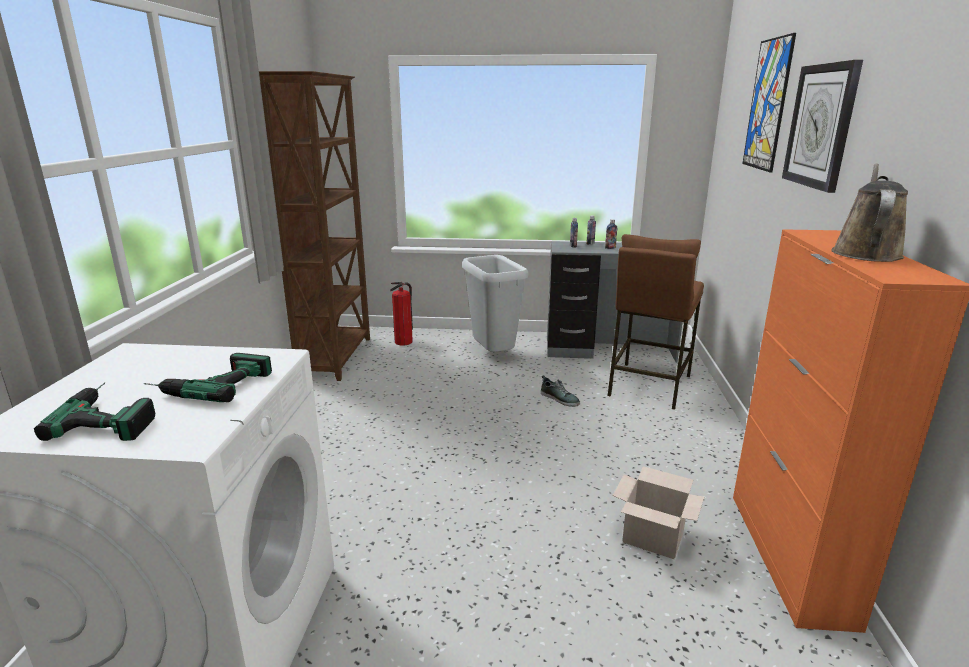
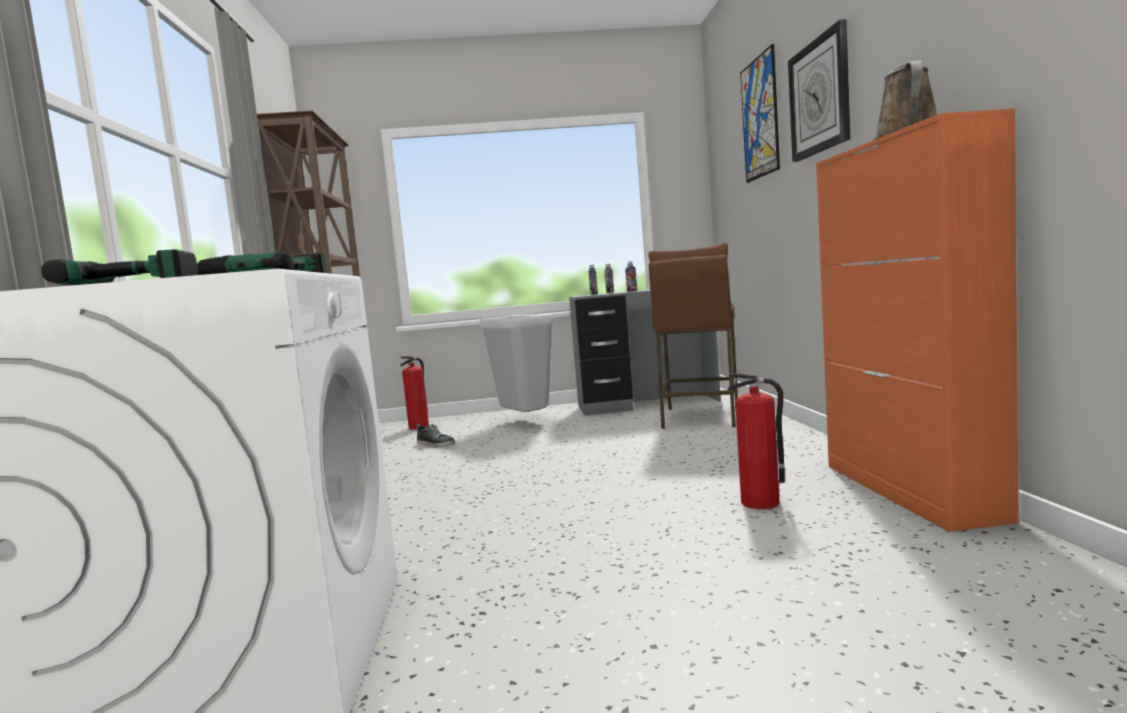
camera: 10 degrees left, 15 degrees down
(560, 399) = (611, 437): shoe -> shoe (436, 444)
(651, 537) = (761, 502): cardboard box -> fire extinguisher

